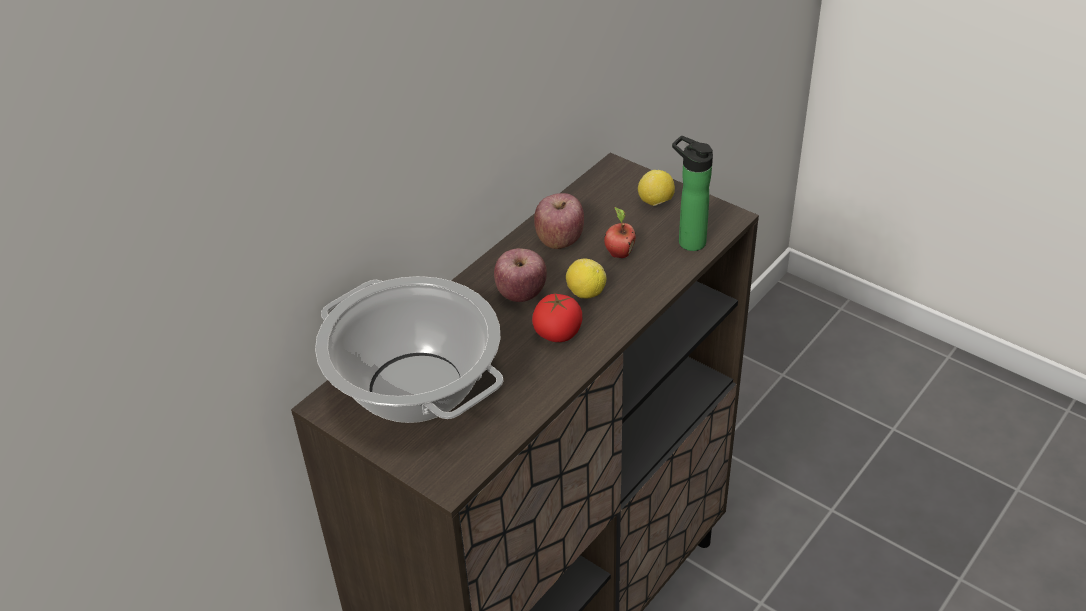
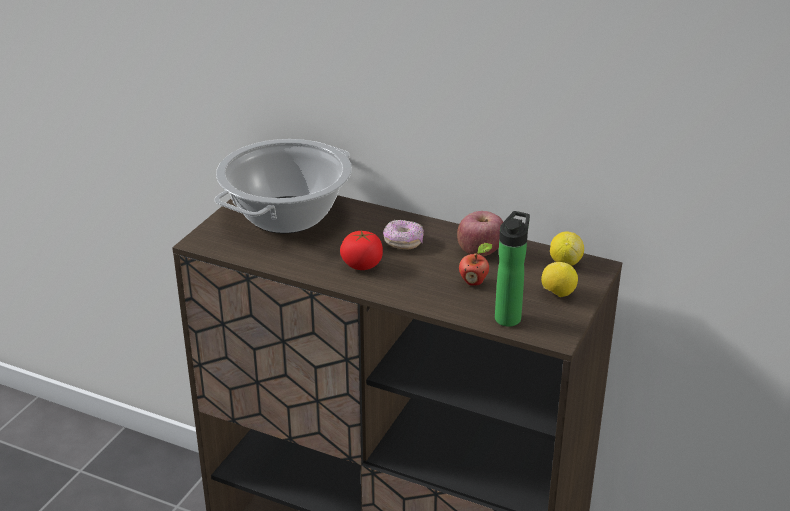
camera: 75 degrees right, 10 degrees down
(521, 294) = (403, 243): apple -> donut
(585, 293) = (415, 271): lemon -> lemon (565, 262)

